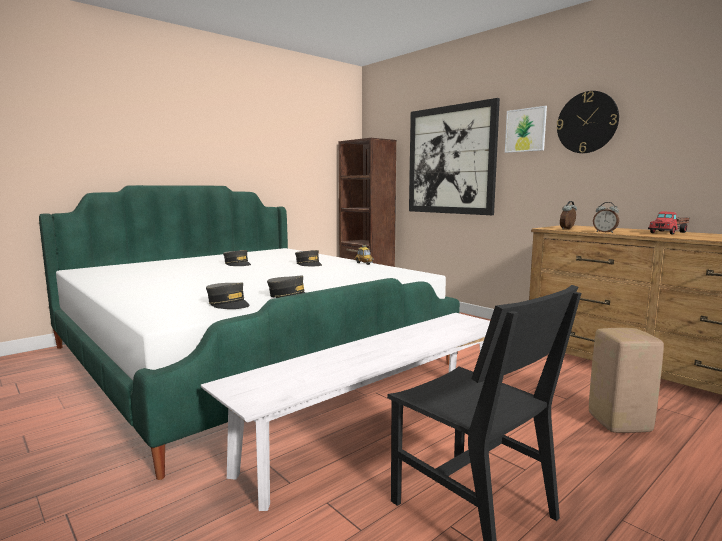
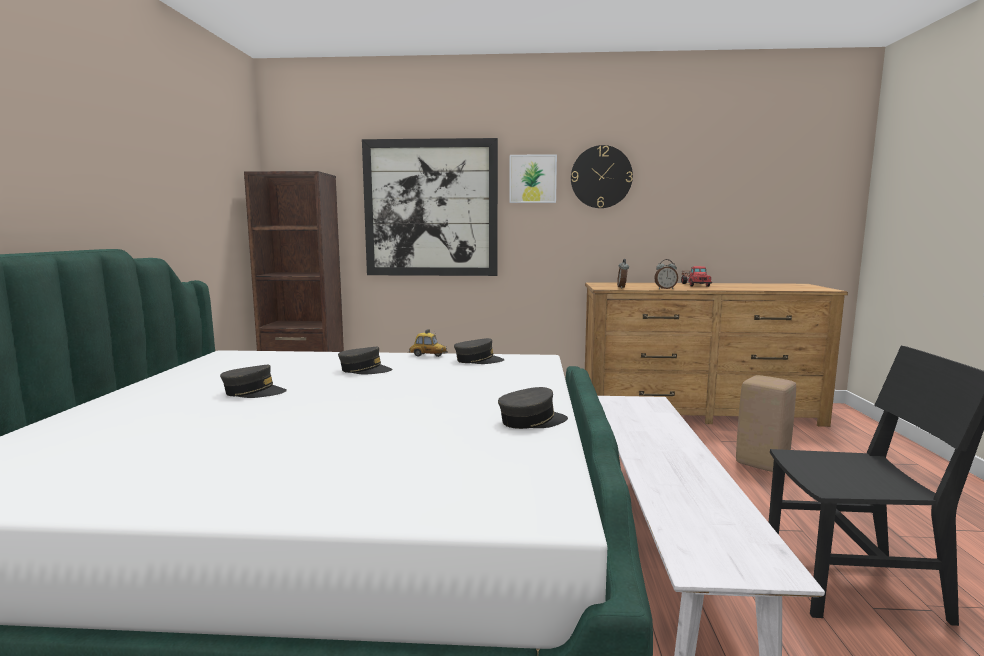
camera: 45 degrees left, 0 degrees up
(228, 304) = (513, 456): grey cap -> grey cap (478, 360)

